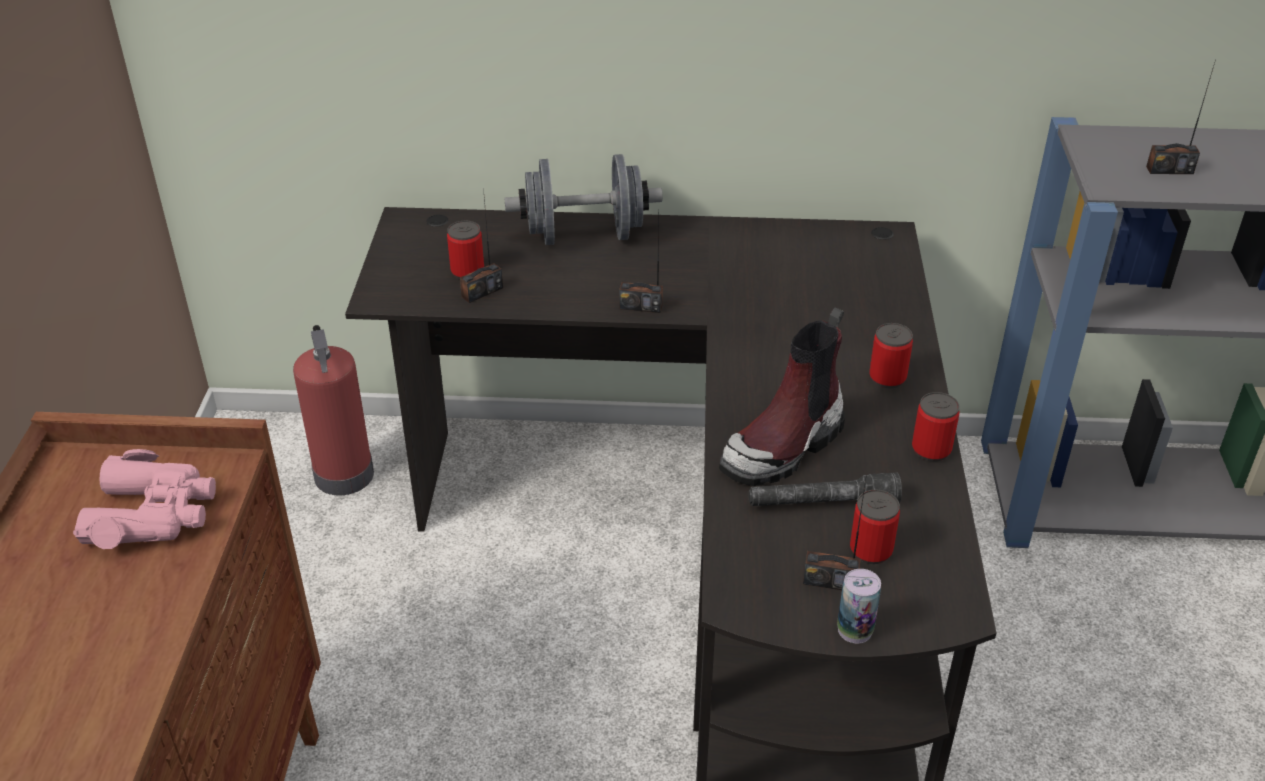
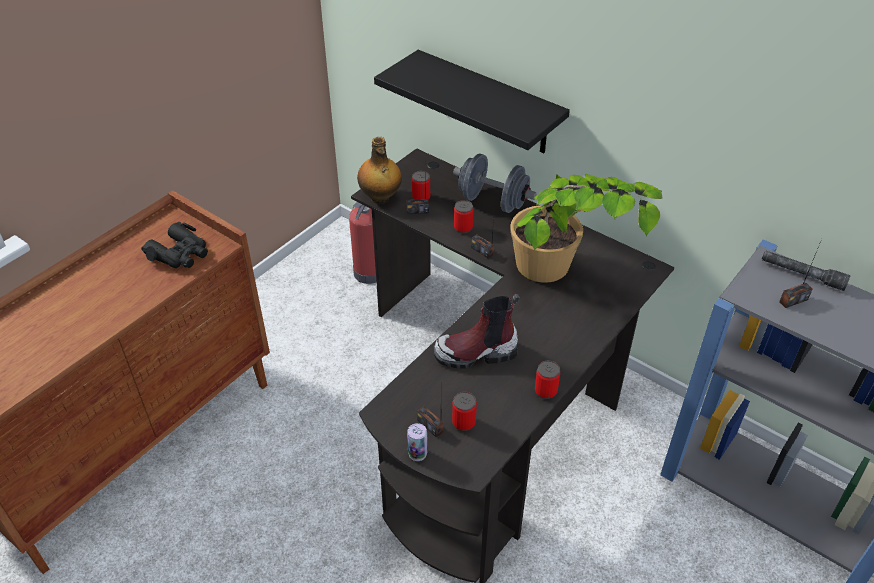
camera: 35 degrees right, 5 degrees up
(153, 514) = (180, 254): pink binoculars -> black binoculars
(400, 297) = (380, 198): none -> bottle
(526, 69) = (489, 103): none -> black shelf
(795, 293) = (565, 278): none -> potted plant
(822, 503) = (465, 389): grey flashlight -> grey flashlight (802, 275)
(887, 378) = (564, 344): can -> can (463, 228)
(1169, 170) = (793, 300): radio -> radio turned 60 degrees counterclockwise

